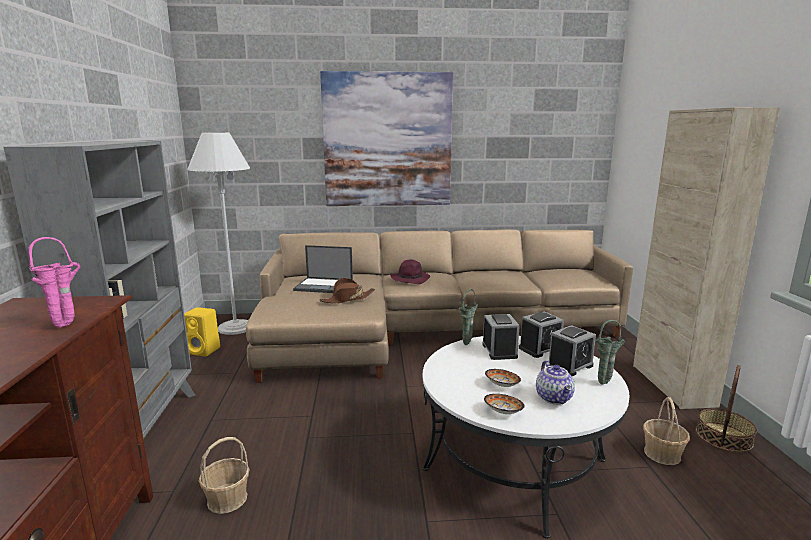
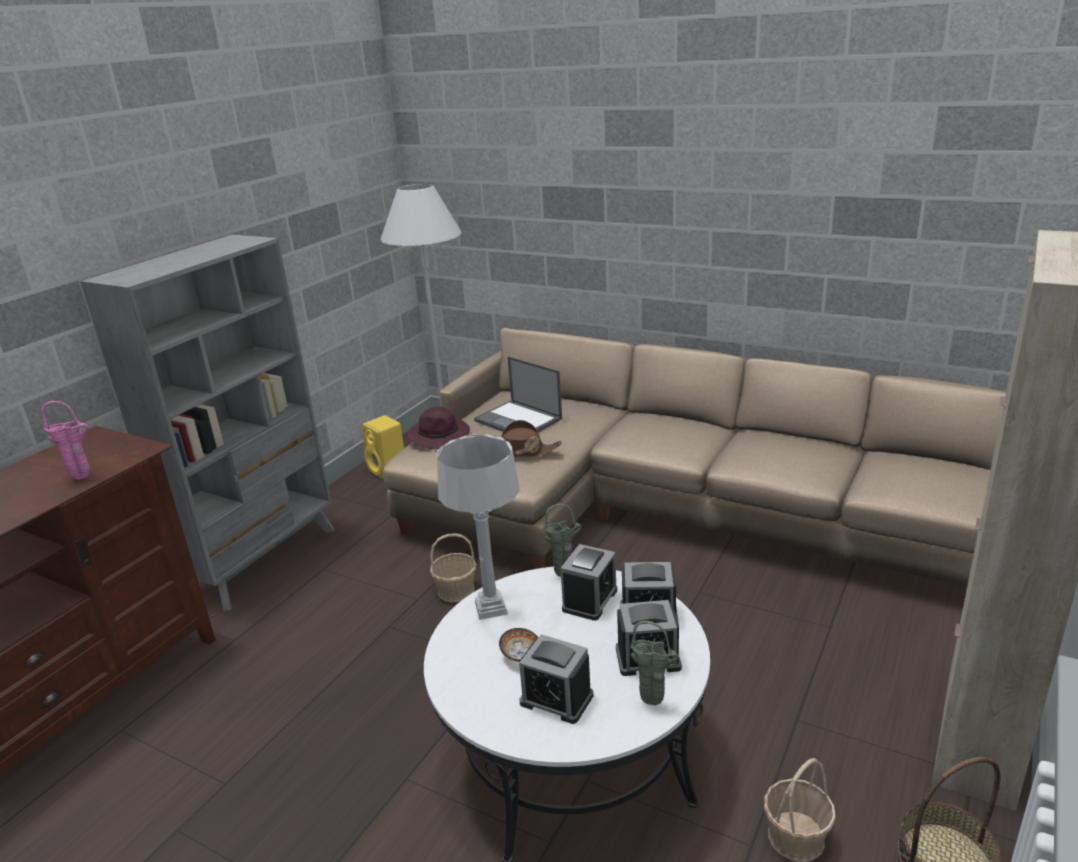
camera: 35 degrees right, 10 degrees up
(227, 499) = (264, 668): basket -> basket (456, 590)
(387, 140) = (662, 196): picture -> none
(410, 279) = (647, 430): purple hat -> purple hat (440, 436)
(448, 369) = (491, 608): none -> grey table lamp
(503, 412) = (472, 693): bowl -> none
(554, 398) = (556, 699): teapot -> alarm clock

